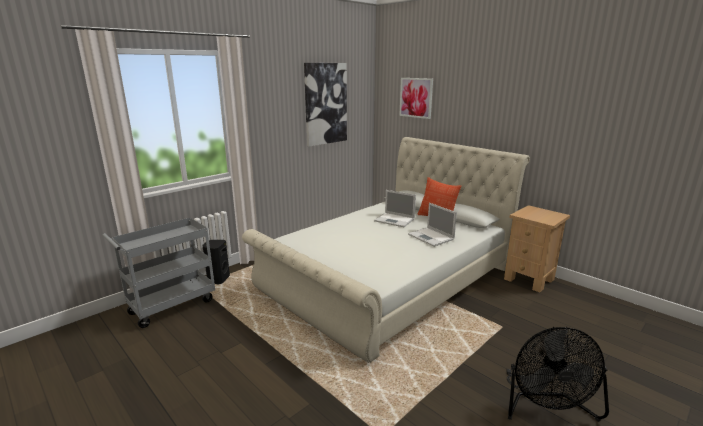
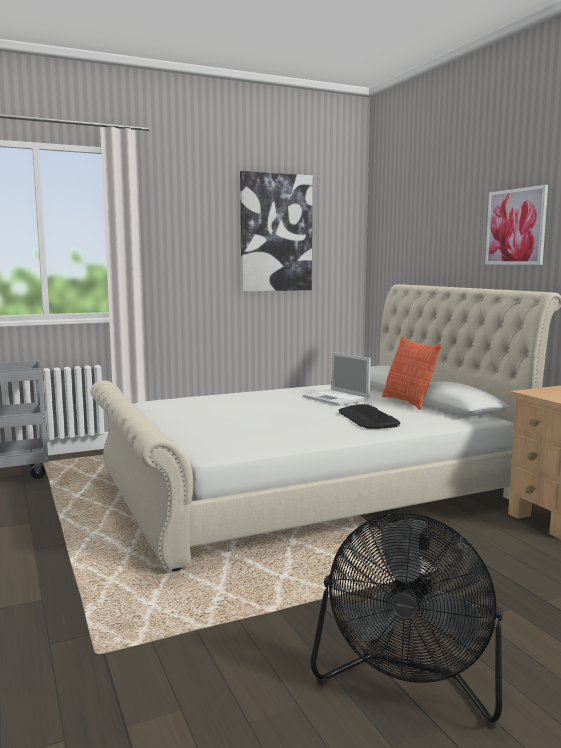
camera: 20 degrees right, 10 degrees down
(218, 279) = (74, 459): black speaker -> none
(416, 97) = (414, 223): picture -> picture (516, 227)
(431, 237) = (367, 418): laptop -> keyboard

